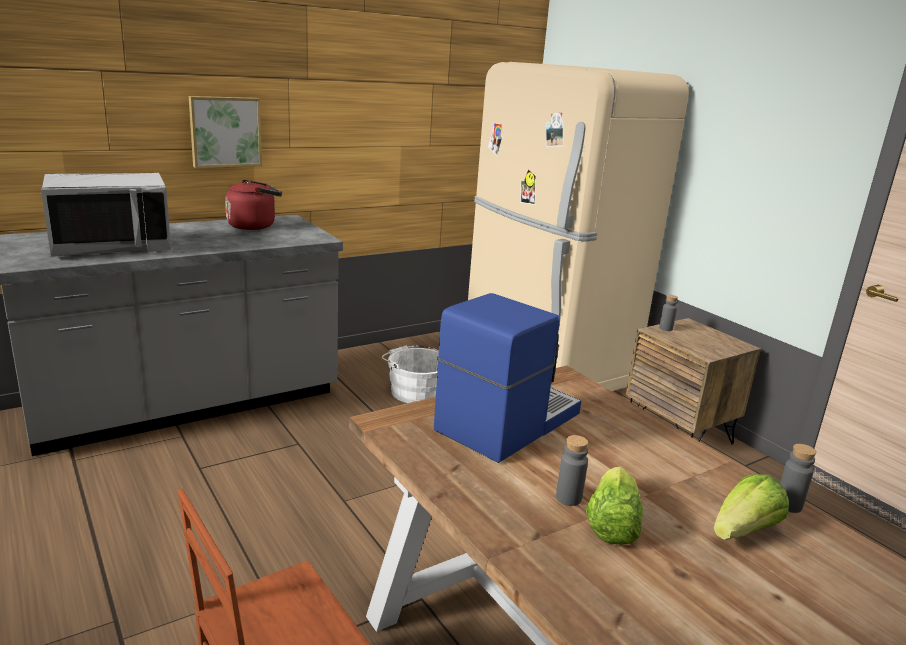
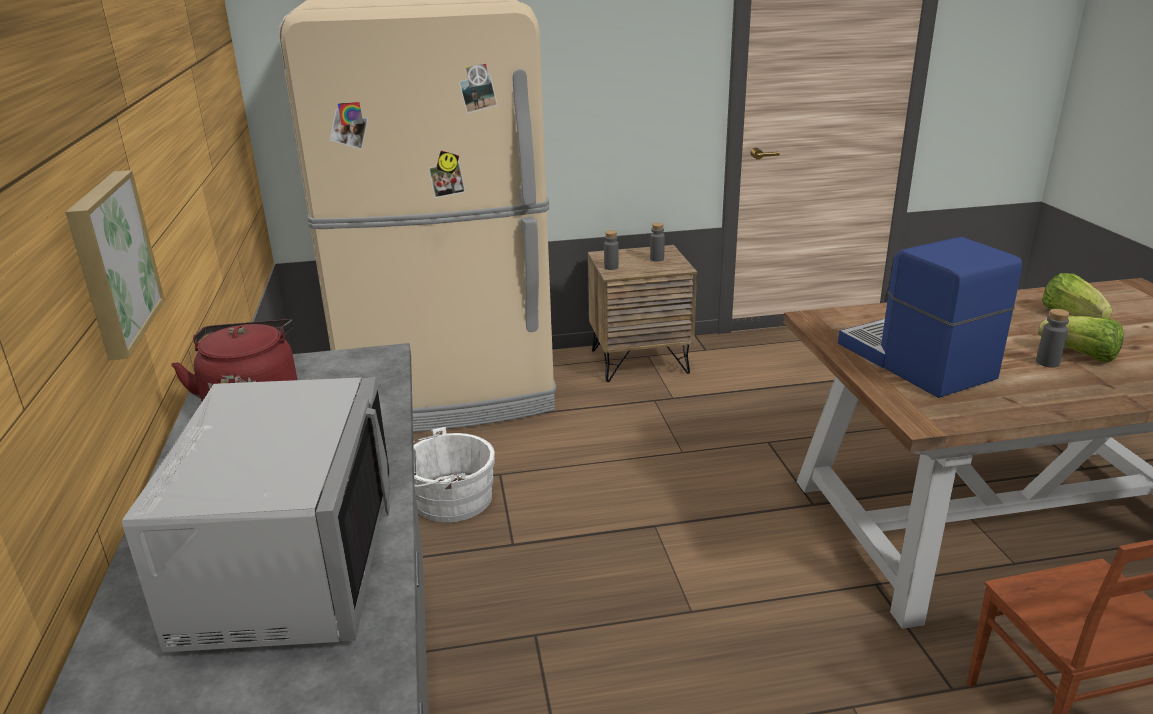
camera: 65 degrees left, 5 degrees up
(788, 505) = (1030, 294): grey bottle -> grey bottle (657, 259)

